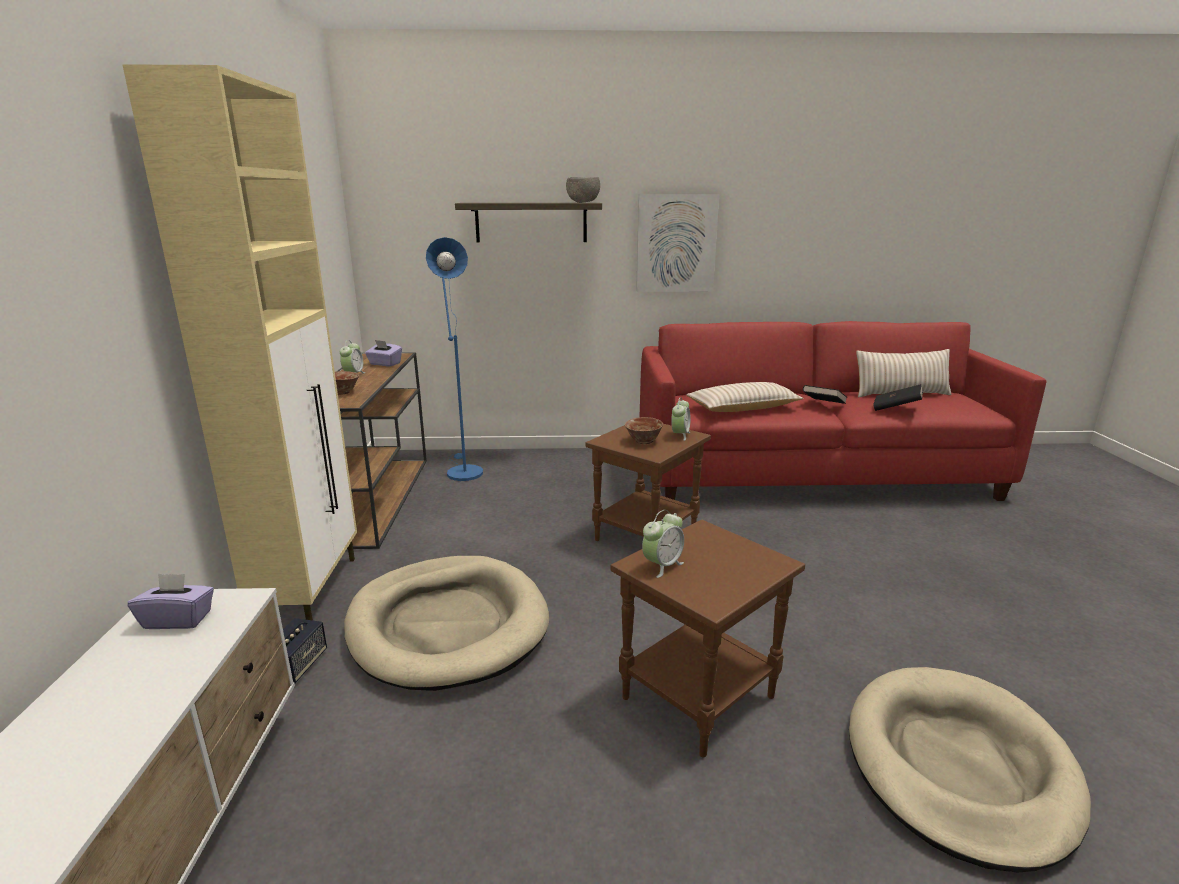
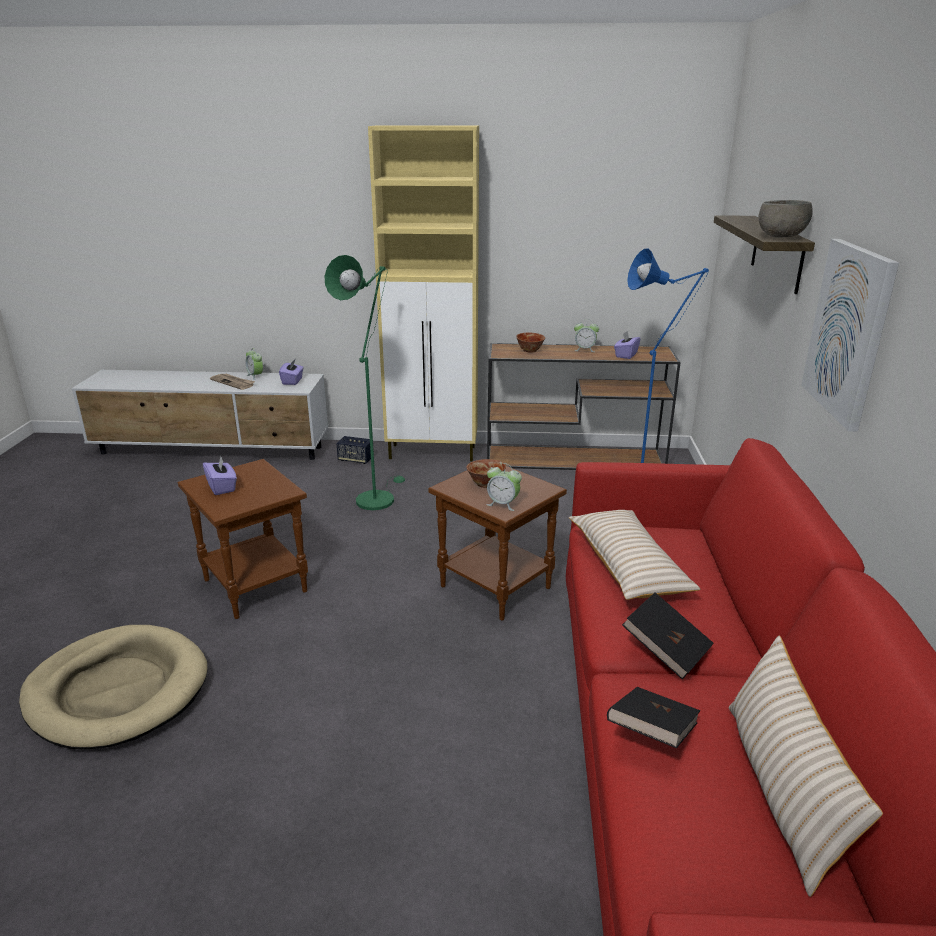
camera: 95 degrees right, 5 degrees up
(112, 715) = (233, 382): none -> newspaper
(447, 626) = (377, 497): beige dog bed -> green floor lamp
(662, 565) = (248, 472): alarm clock -> alarm clock (255, 376)
(716, 577) = (222, 487): none -> purple tissue box

